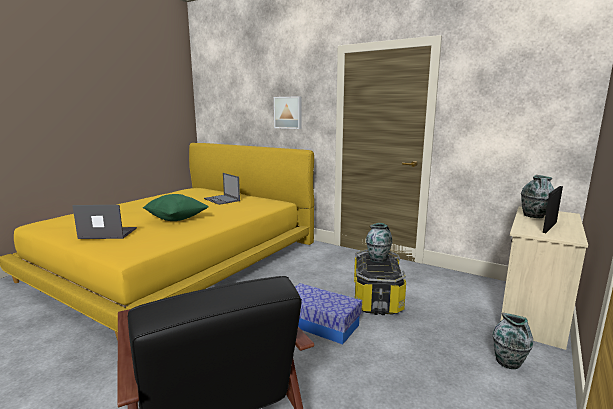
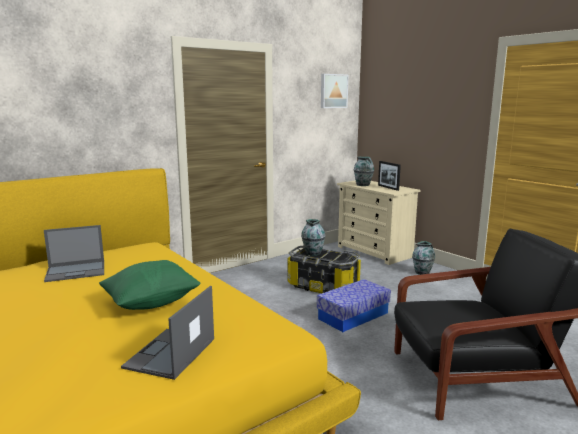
camera: 70 degrees left, 0 degrees up
(288, 112) = (102, 120): picture -> picture (333, 91)

